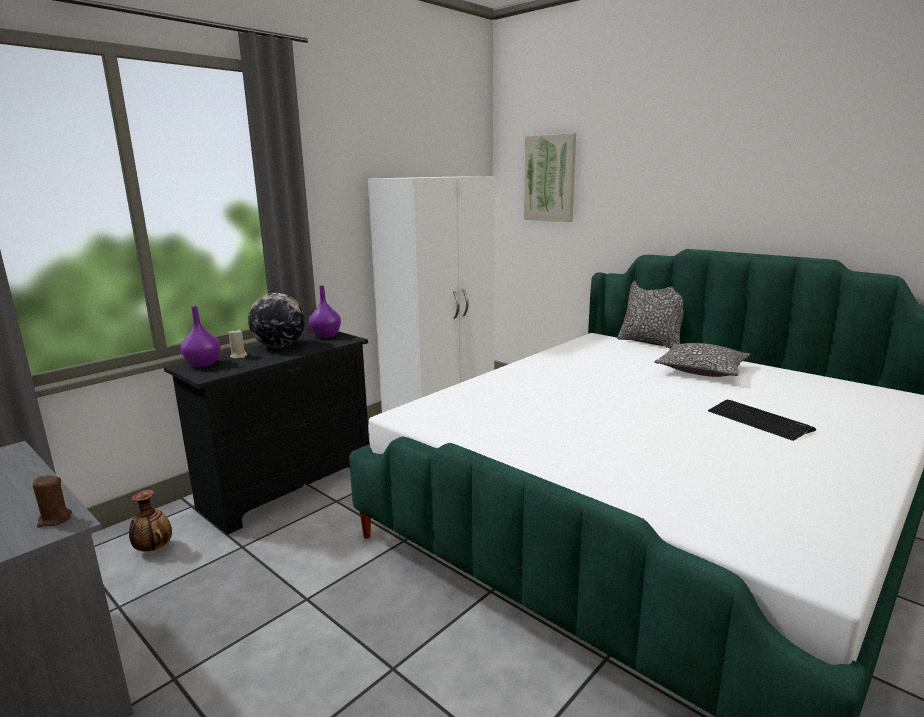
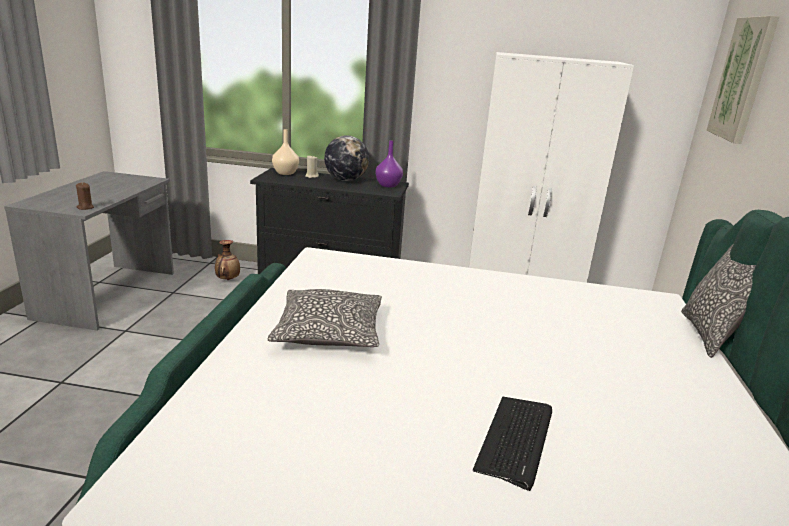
camera: 55 degrees right, 5 degrees up
(202, 364) = (285, 173): purple vase -> beige vase
(701, 370) = (655, 382): pillow -> pillow (329, 332)

